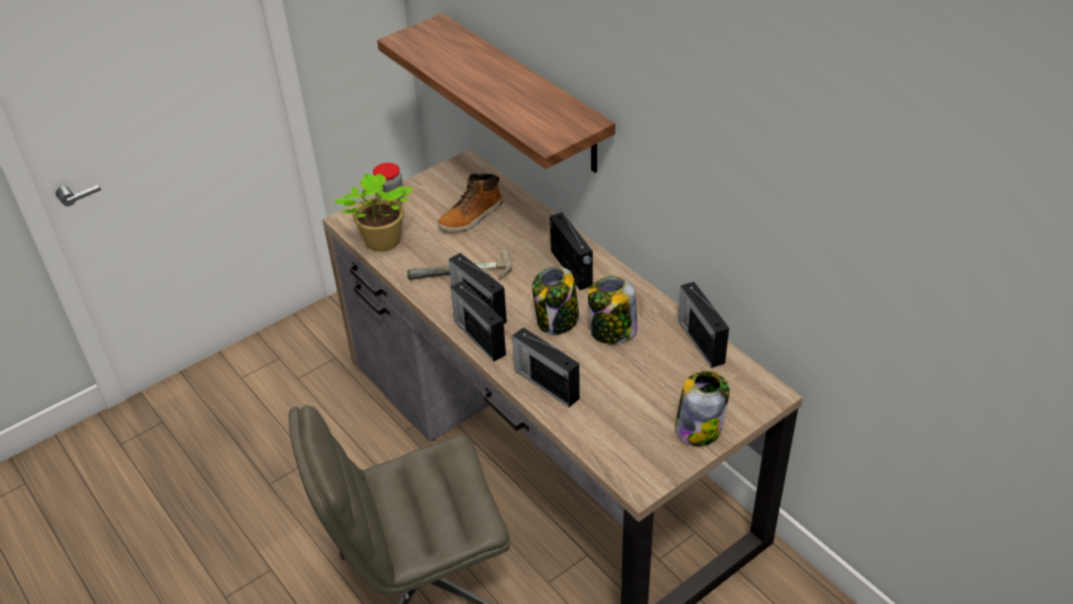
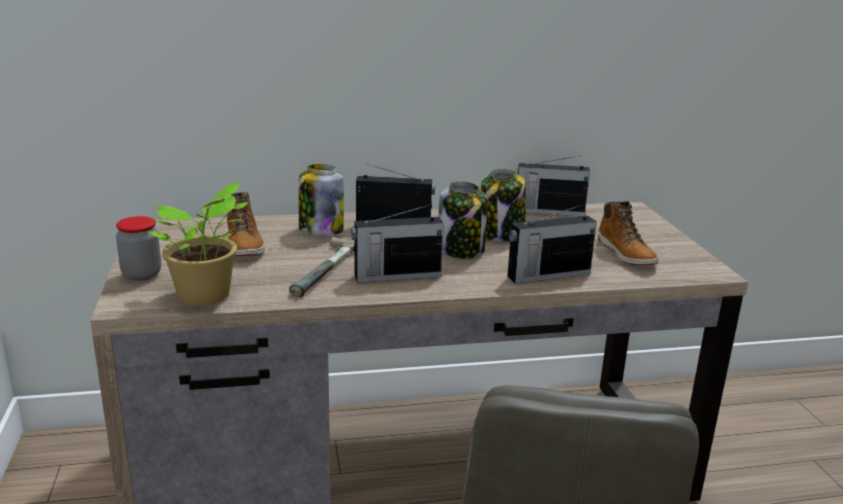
camera: 65 degrees left, 20 degrees down
(479, 337) = (444, 286): radio -> none
(524, 94) = (232, 90): shelf -> none
(636, 419) = (626, 254): none -> boot
(699, 428) = (654, 237): jar -> jar (320, 230)

